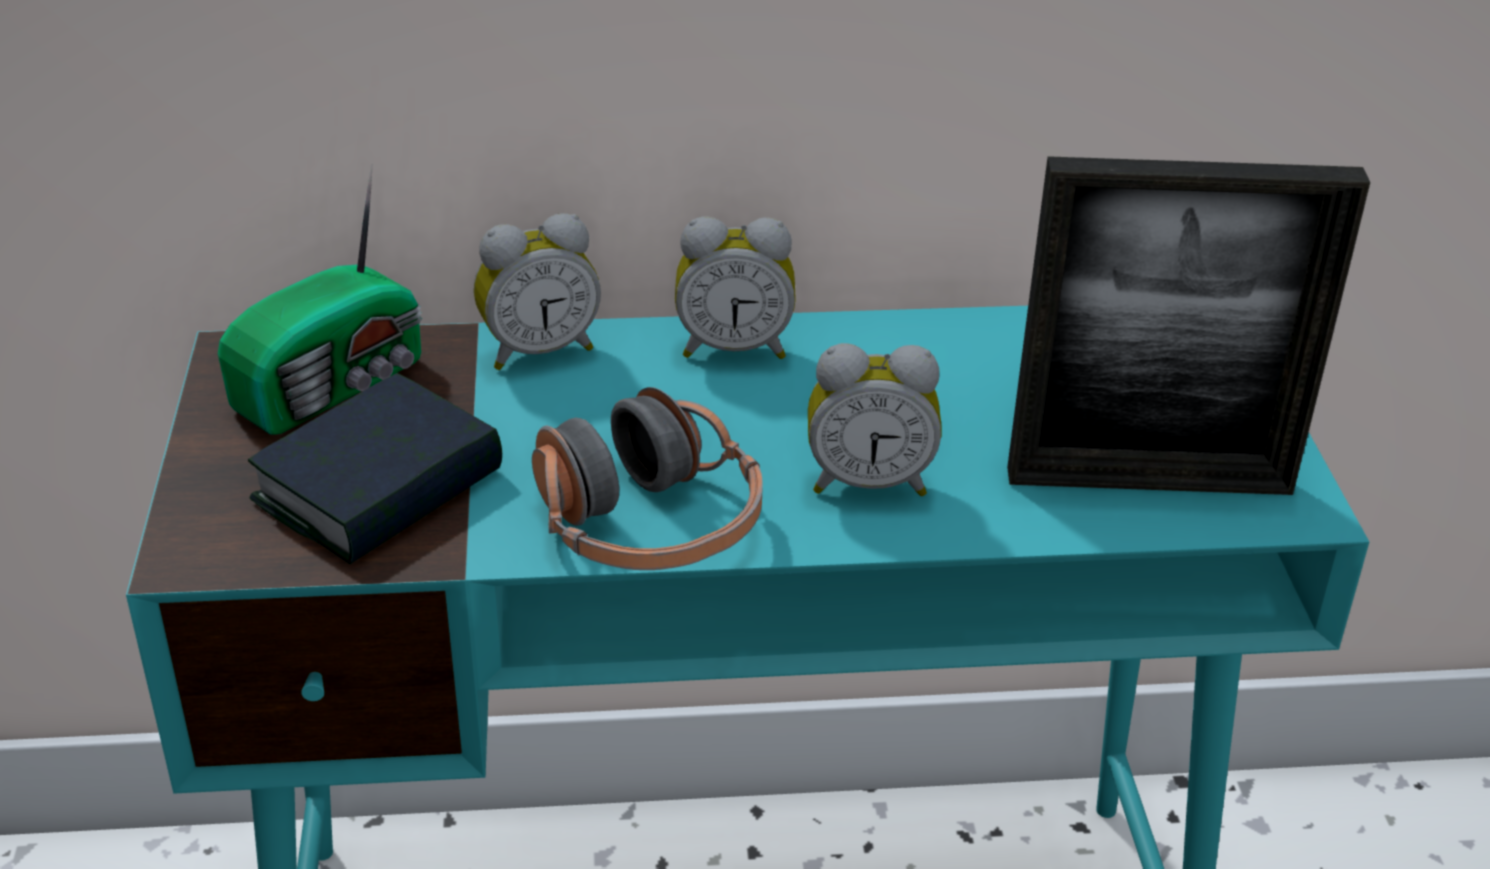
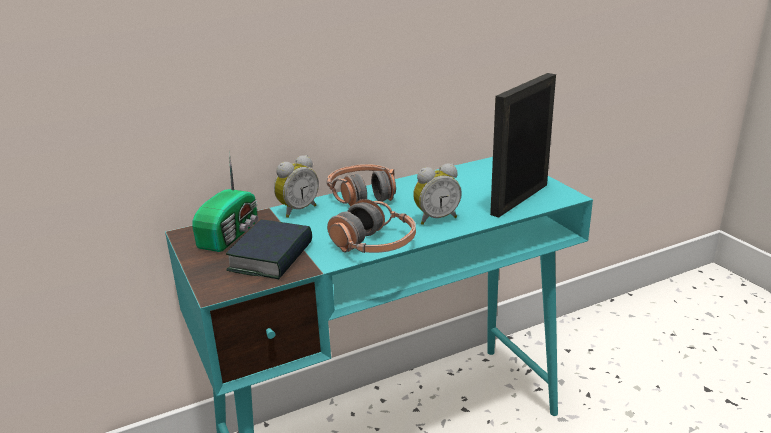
camera: 20 degrees left, 10 degrees down
(734, 347) = (363, 195): alarm clock -> headphones
(1149, 481) = (519, 199): picture frame -> picture frame turned 150 degrees clockwise

